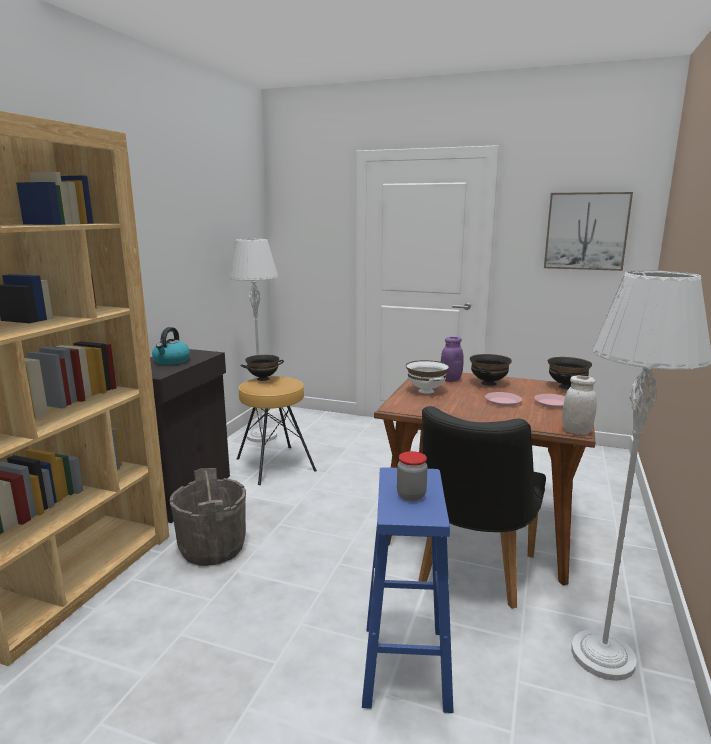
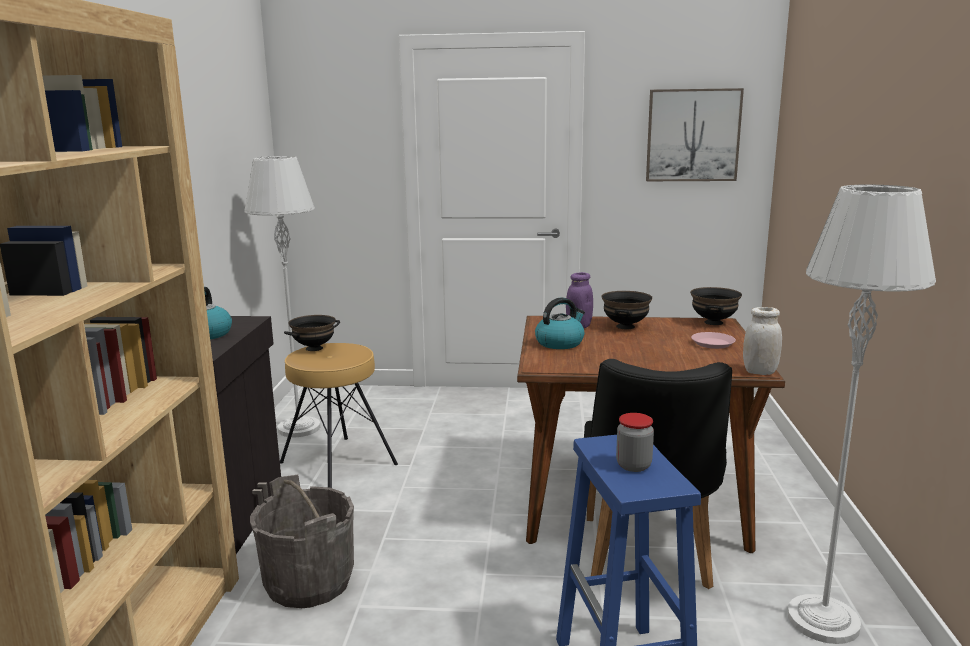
camera: 15 degrees left, 0 degrees up
(425, 391) = (560, 343): white bowl -> kettle
(503, 402) = (658, 347): pink plate -> none

